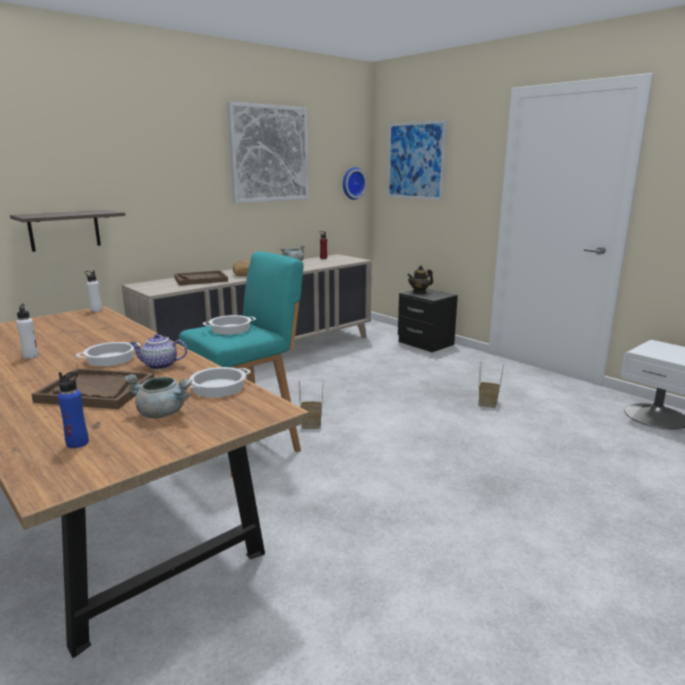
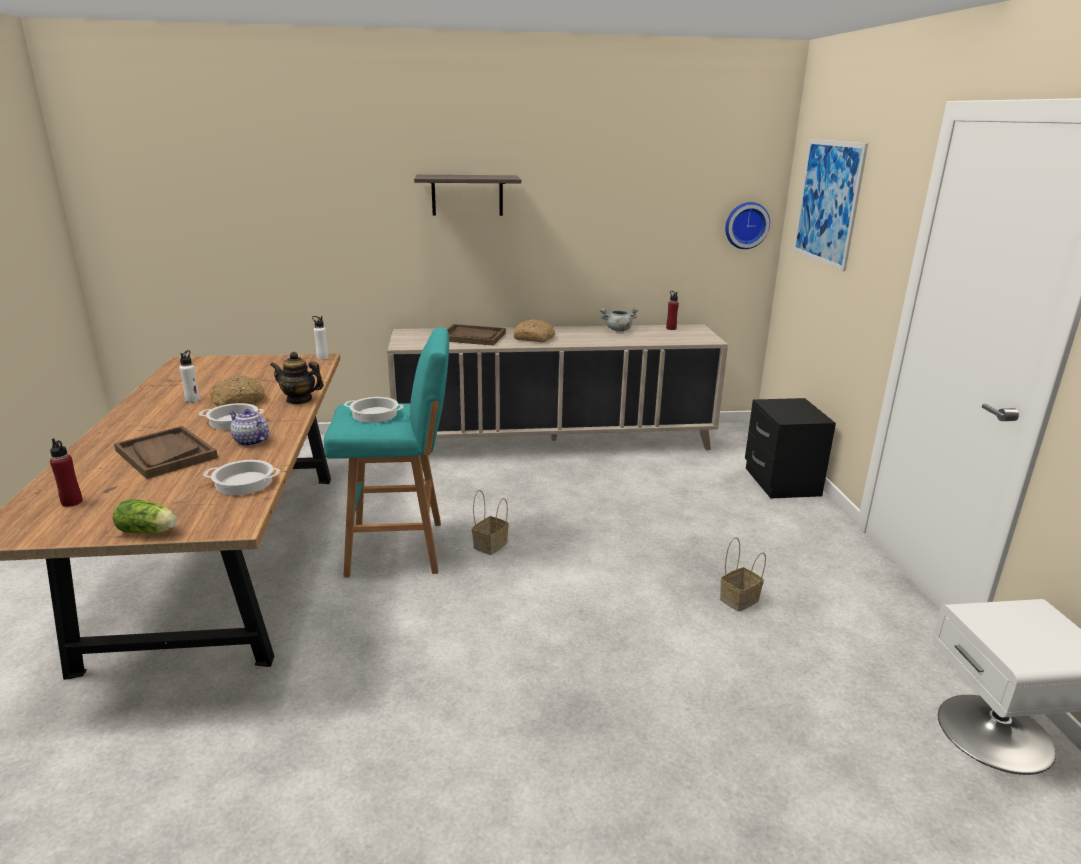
camera: 35 degrees right, 5 degrees up
(64, 230) = (337, 264): shelf -> shelf (467, 195)
(77, 443) = (72, 502): blue bottle -> red bottle
(81, 347) = (238, 401): none -> bread
(162, 413) = (161, 496): grey cooking pot -> none
(210, 435) = (149, 532): none -> lettuce
(269, 154) = (605, 182): picture -> none
(419, 292) = (783, 406): teapot -> teapot (299, 400)

